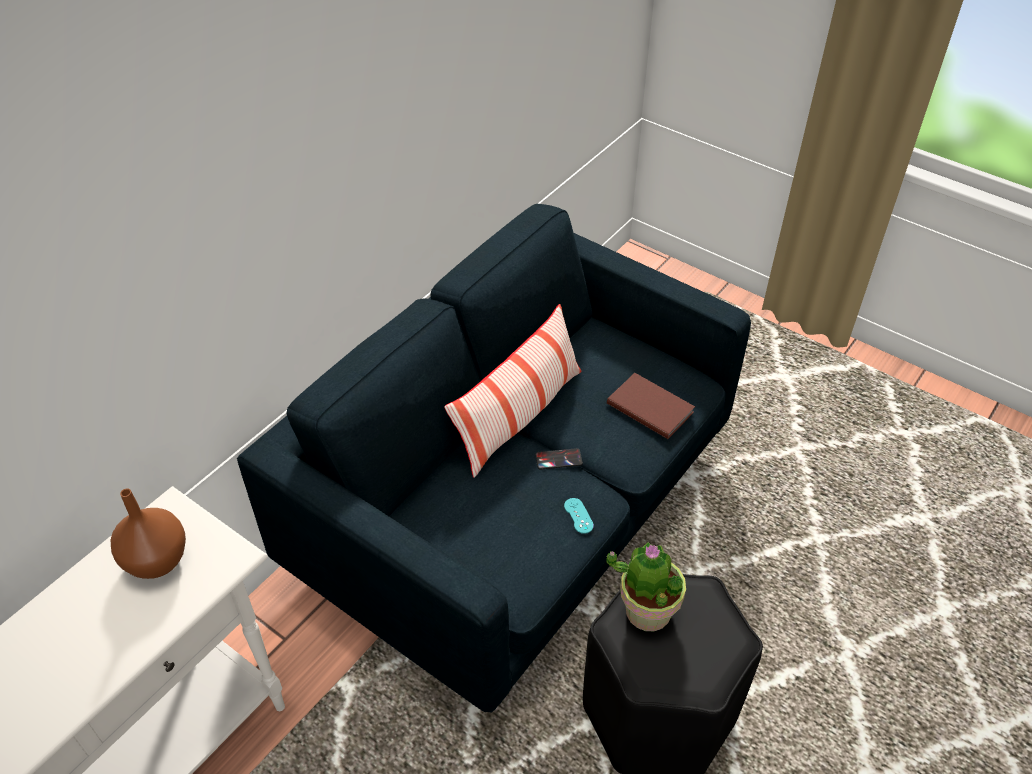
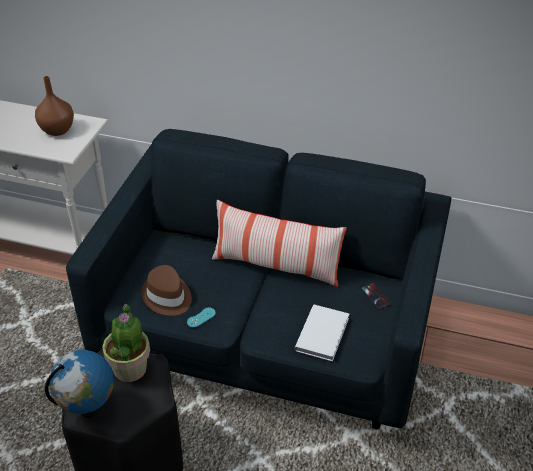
camera: 70 degrees right, 5 degrees down
(525, 544) = (167, 297): none -> brown hat
(558, 459) = (247, 295): phone -> phone (376, 296)
(650, 406) = (324, 334): brown book -> white book
(705, 672) = (88, 409): none -> globe

